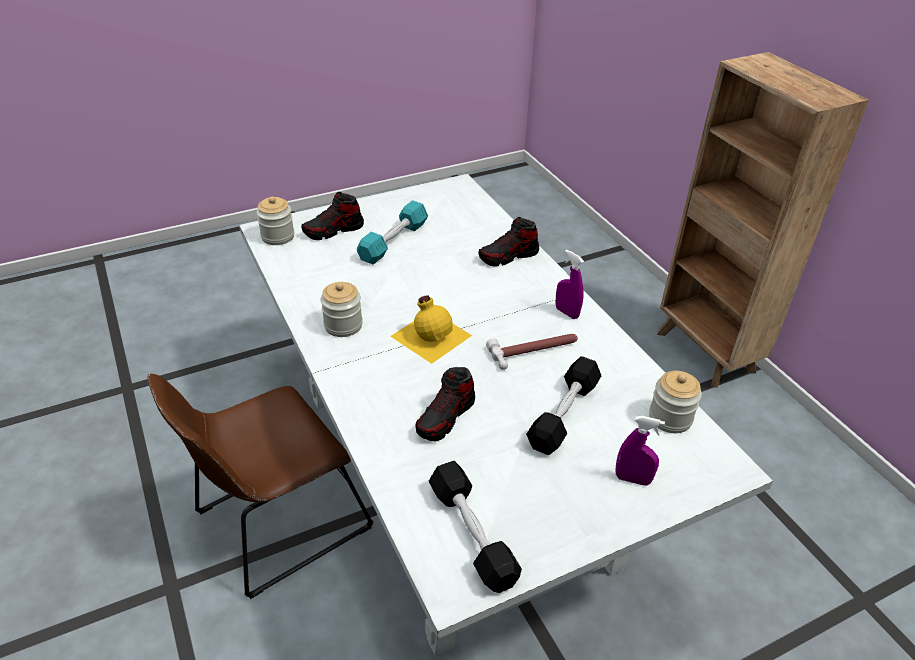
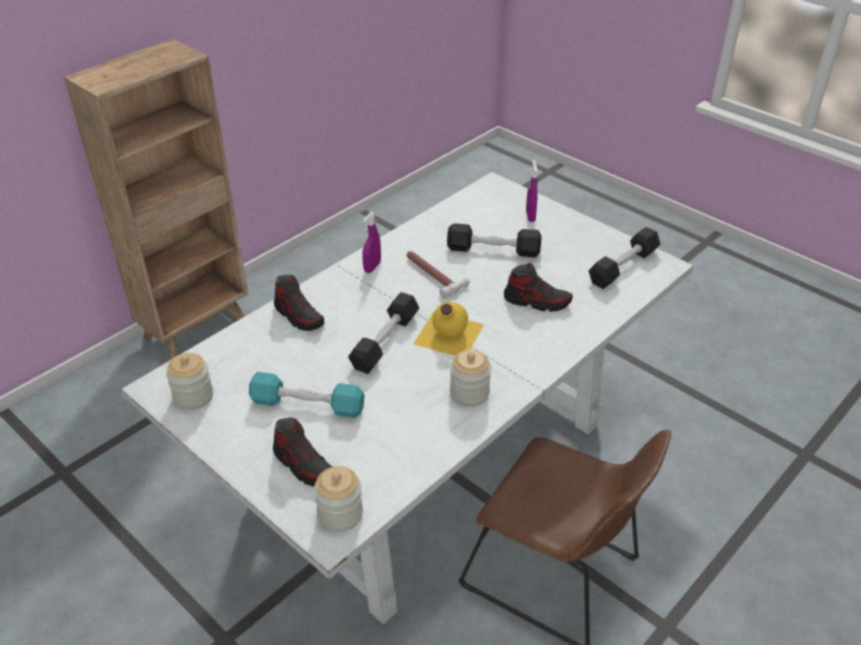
camera: 110 degrees left, 0 degrees up
(444, 295) = (385, 341): none -> black dumbbell
(670, 418) = (465, 208): jar -> jar (193, 396)

